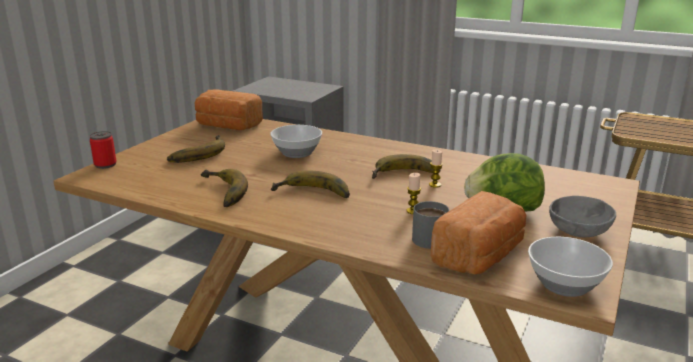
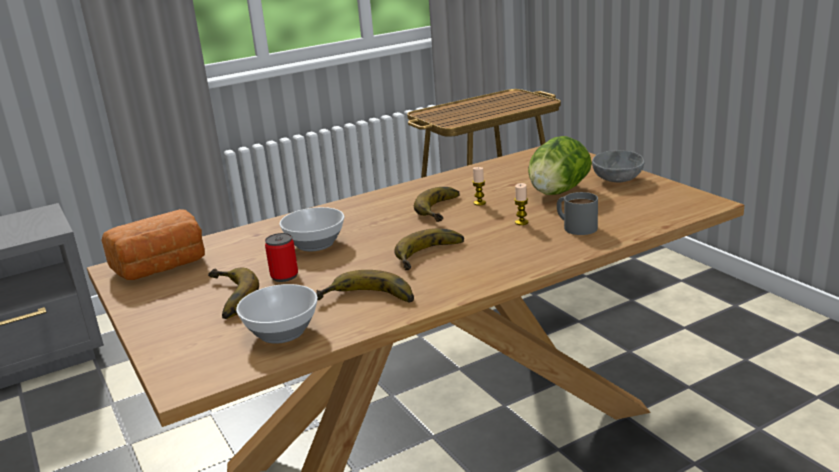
camera: 55 degrees left, 0 degrees up
(105, 165) = (165, 365): can -> can (284, 276)
(480, 256) = (625, 218): bread -> none
(564, 285) = (688, 204): bowl -> bowl (282, 333)

